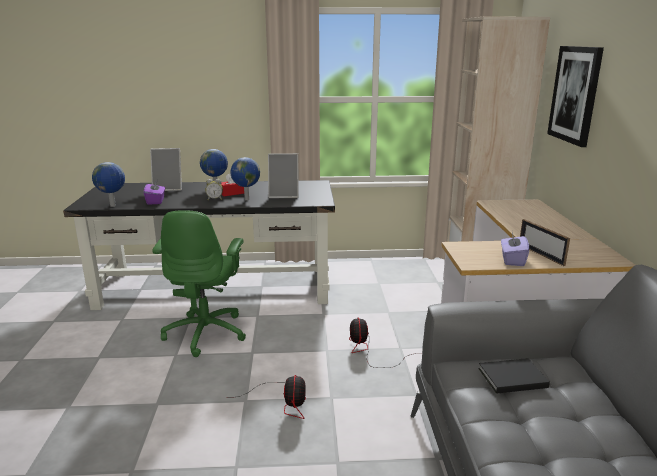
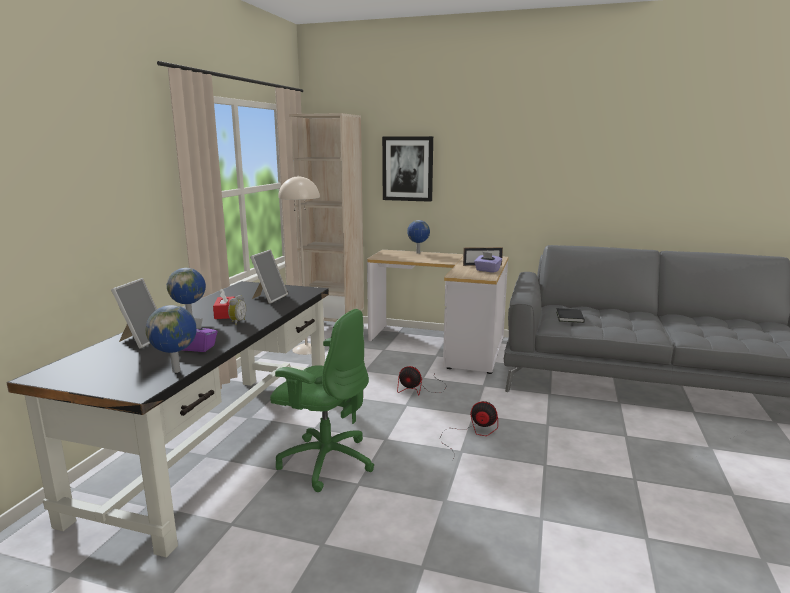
camera: 70 degrees left, 5 degrees down
(246, 199) = (260, 311): globe -> globe (418, 253)
(410, 273) = (306, 349): none -> beige floor lamp

